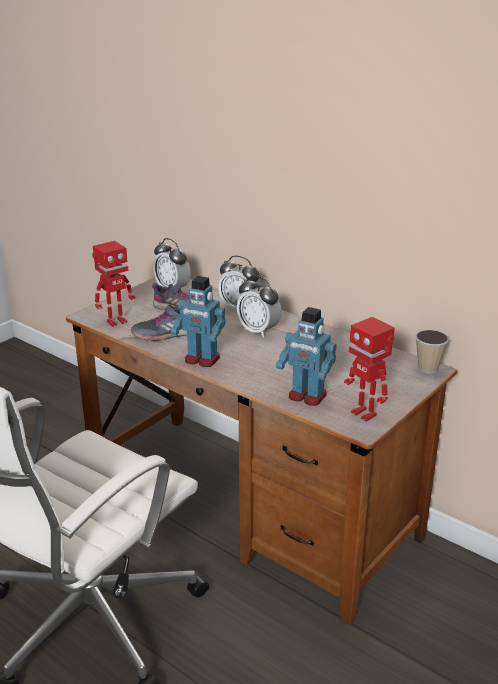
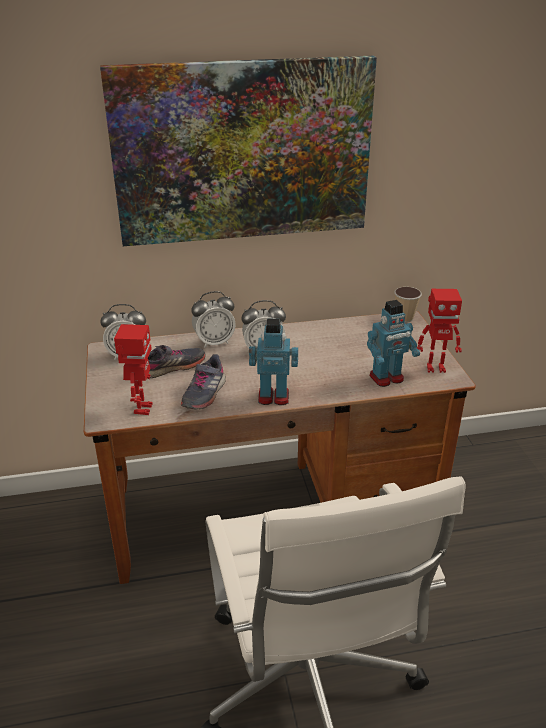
camera: 50 degrees left, 5 degrees up
(201, 359) = (273, 396): toy robot -> toy robot turned 150 degrees counterclockwise
(296, 130) = (243, 152): none -> picture

